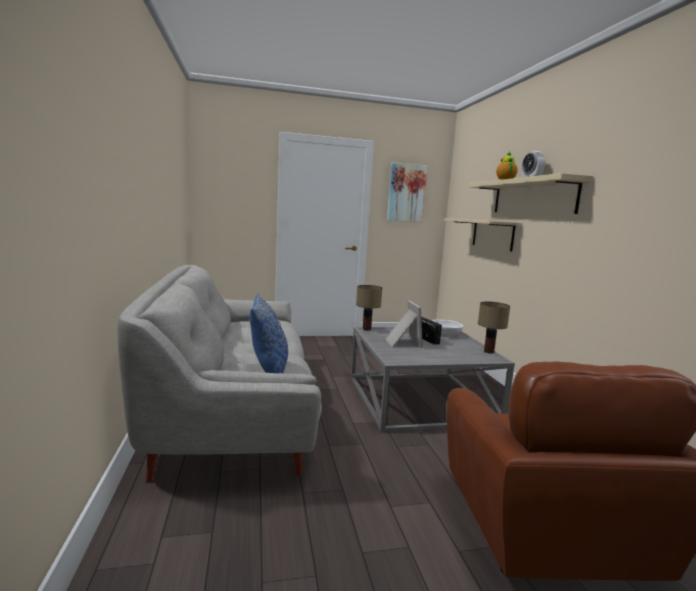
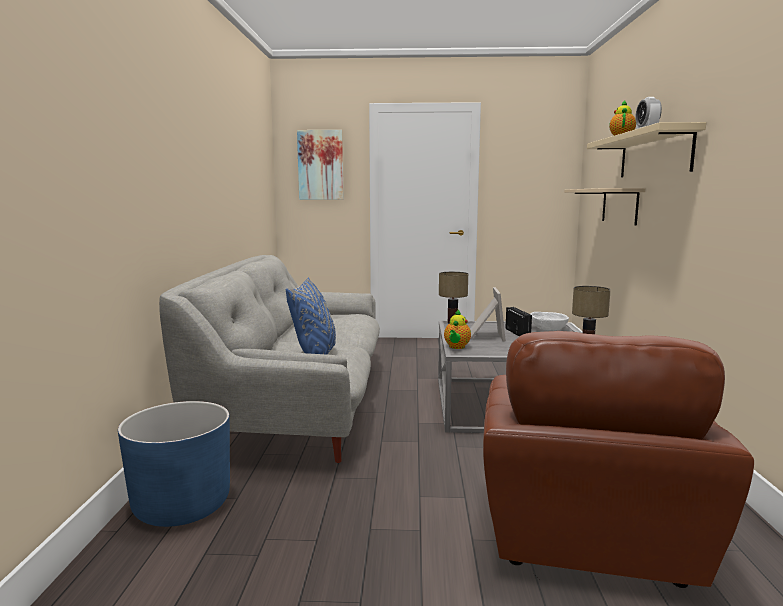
camera: 15 degrees right, 0 degrees up
(153, 549) = (182, 505): none -> blue planter
(387, 355) = (456, 347): none -> teapot
(406, 193) = (525, 162): picture -> picture (320, 165)

